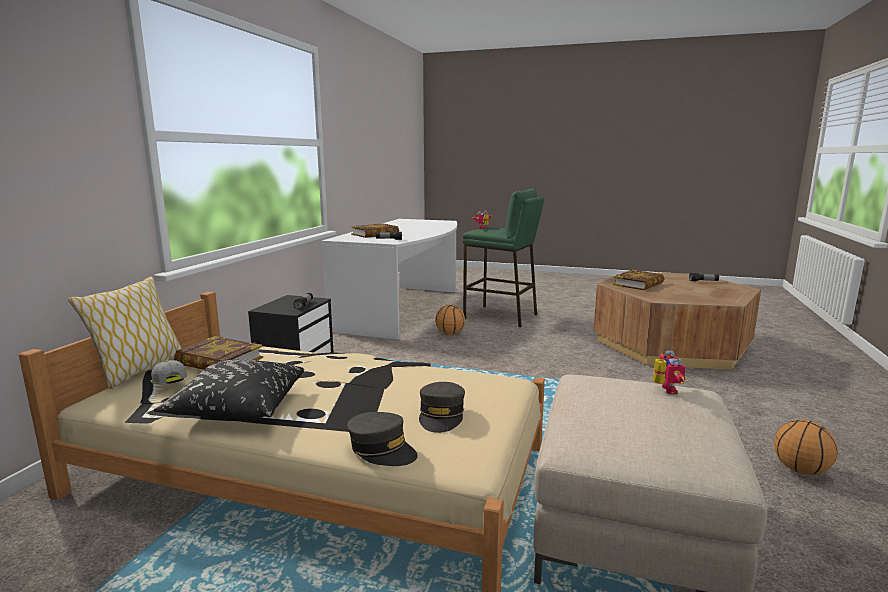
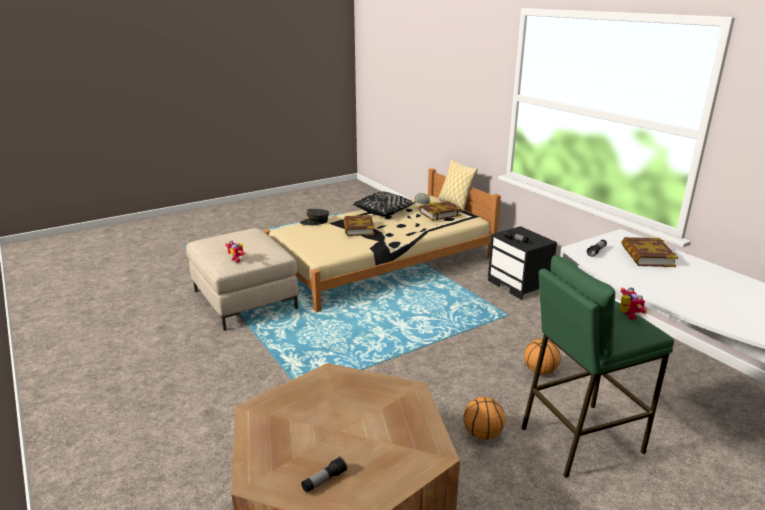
camera: 130 degrees right, 10 degrees up
(441, 416) = (318, 235): grey cap -> none
(638, 284) = (385, 409): book -> book (358, 229)
(801, 470) = (174, 367): basketball -> basketball (482, 434)

